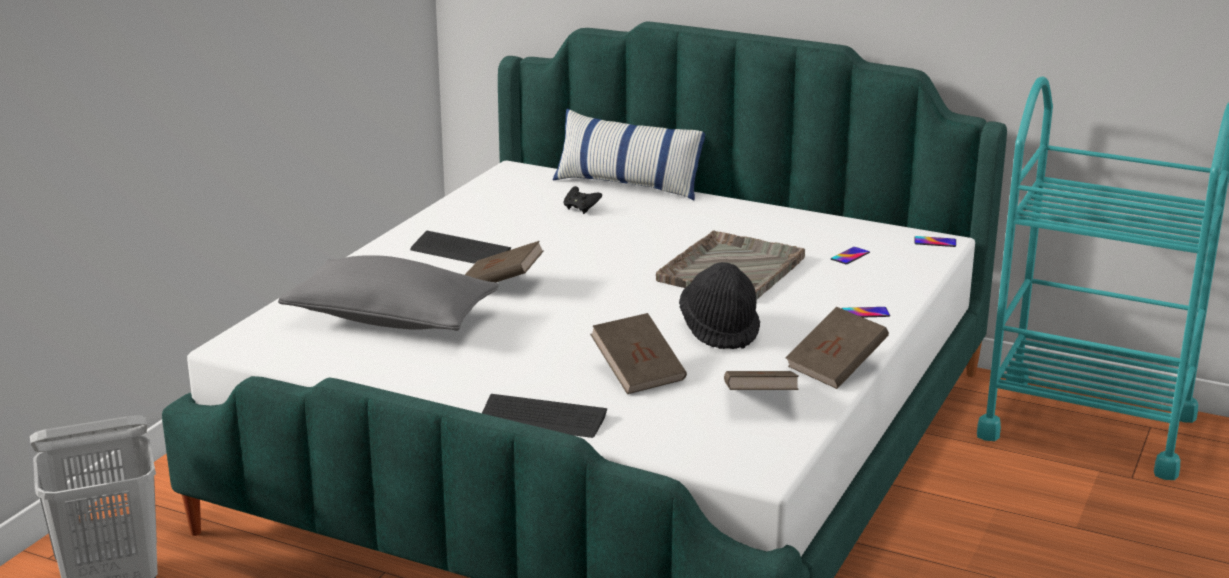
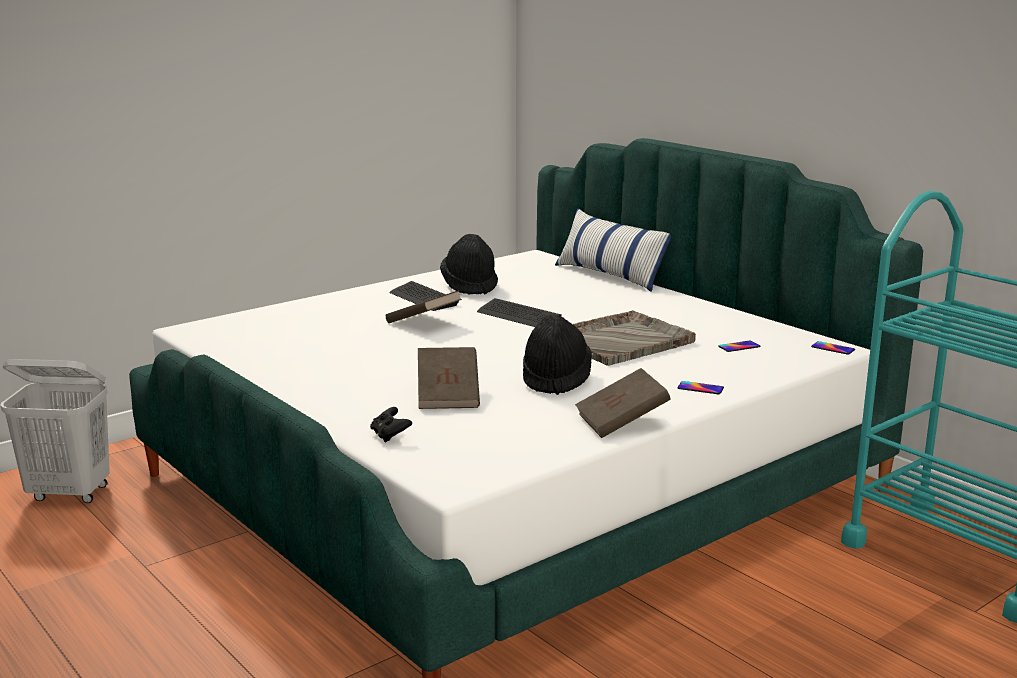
camera: 25 degrees right, 5 degrees down
(391, 320) = (314, 331): grey pillow -> none
(491, 225) = (470, 286): none -> black hat
(542, 419) = (331, 413): keyboard -> keyboard (518, 316)
(581, 209) = (552, 285): black game controller -> black game controller (390, 436)
(759, 401) = (521, 434): brown book -> none

